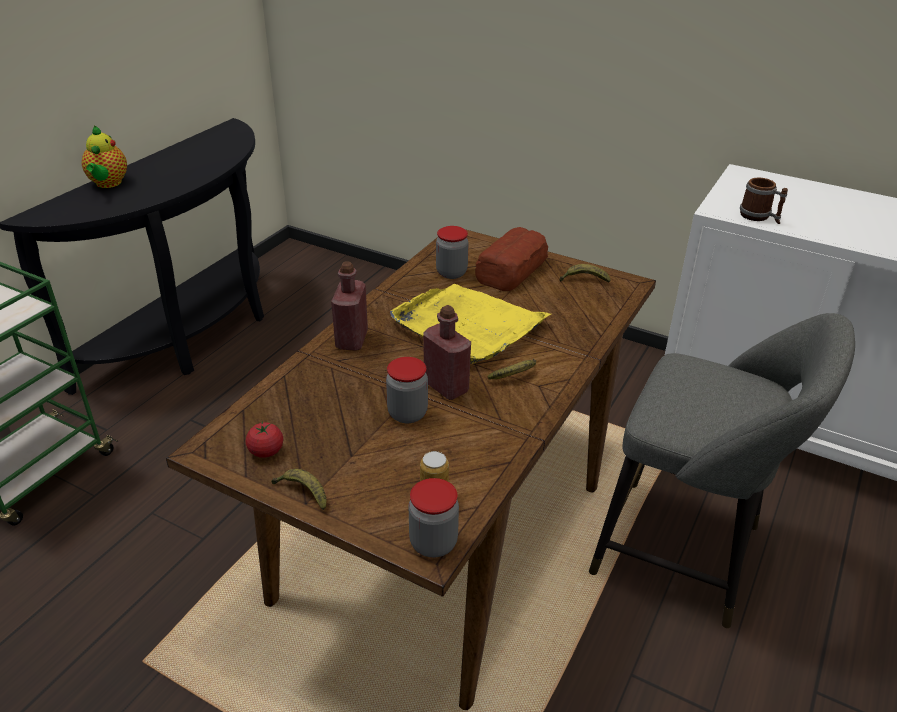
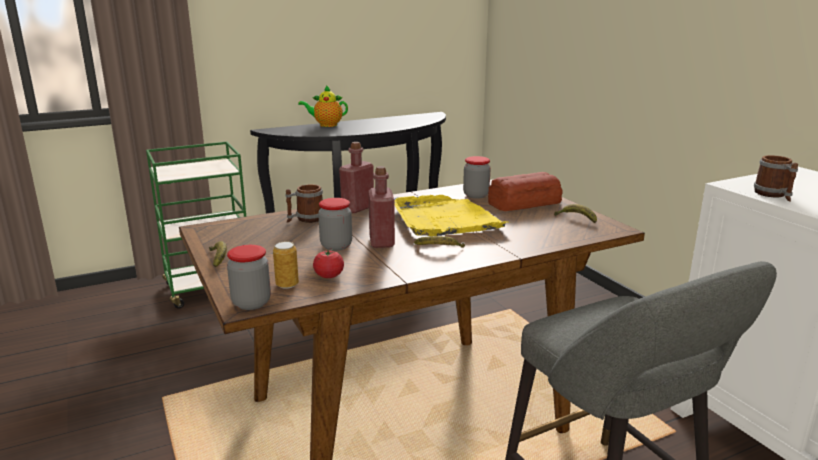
camera: 35 degrees right, 15 degrees down
(108, 184) = (326, 125): teapot -> teapot turned 60 degrees clockwise
(266, 451) = (230, 238): tomato -> tomato (329, 275)
(315, 382) = (305, 219): none -> mug

